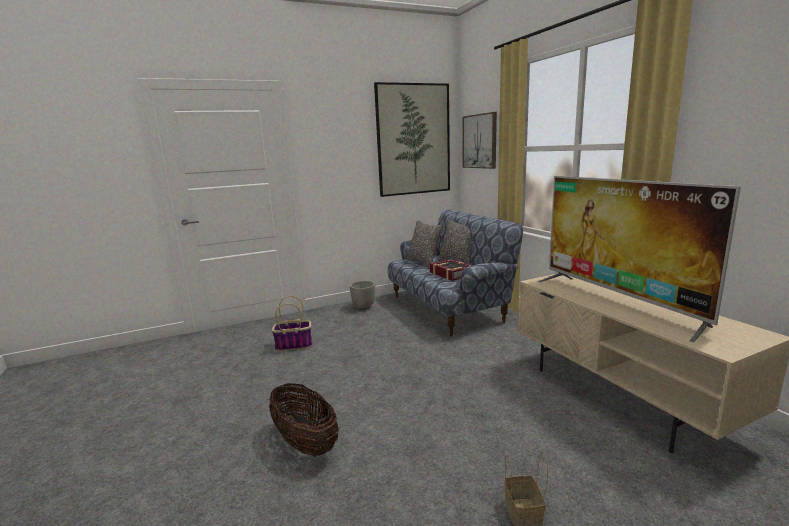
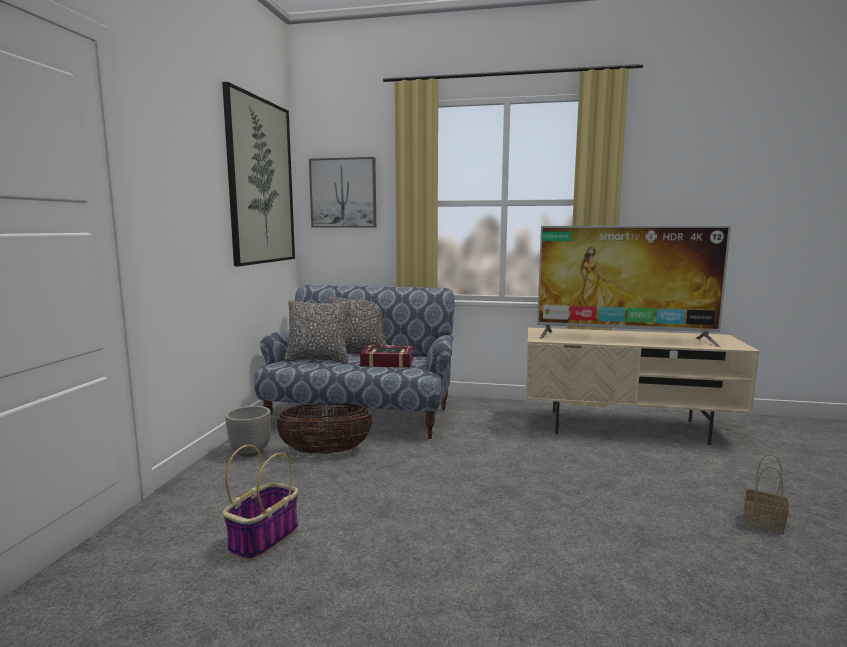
camera: 55 degrees left, 5 degrees down
(305, 443) = (569, 611): basket -> basket (325, 452)

